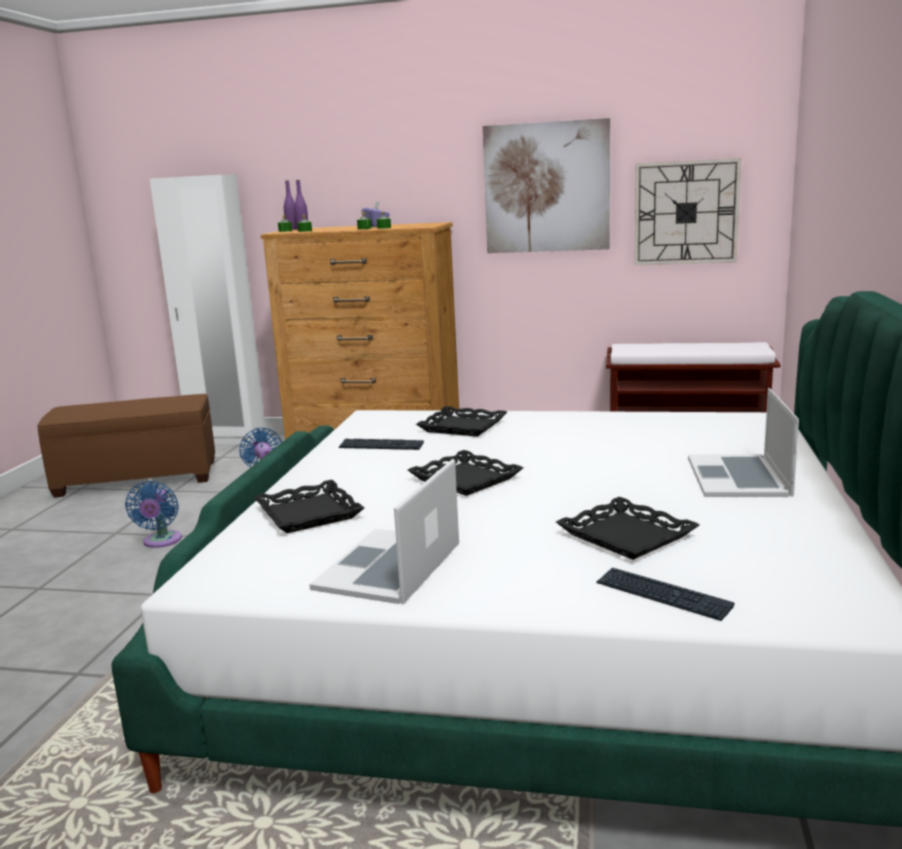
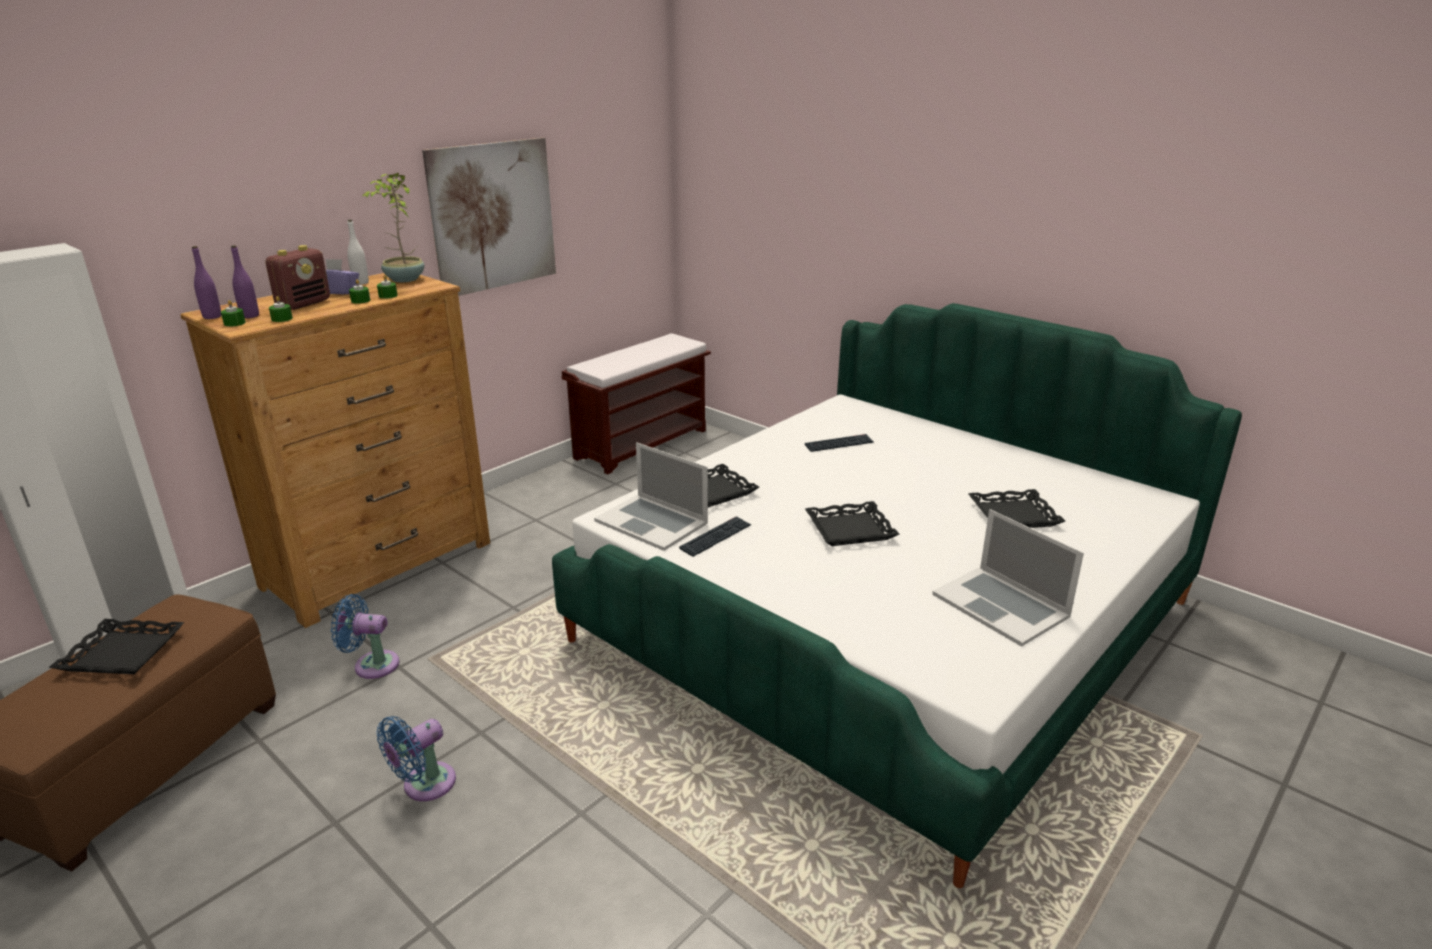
camera: 60 degrees left, 10 degrees up
(161, 541) = (424, 785): blue fan -> blue fan turned 105 degrees clockwise
(309, 513) = (859, 611): black tray -> black tray (123, 653)
(340, 228) = (304, 304): none -> radio
(403, 224) = (361, 283): none -> white bottle
(426, 224) = (404, 280): none -> potted plant
(662, 596) = (1107, 536): keyboard -> keyboard (839, 444)
(686, 212) = (608, 227): wall clock -> none
(738, 476) = (946, 451): laptop -> laptop (652, 522)

